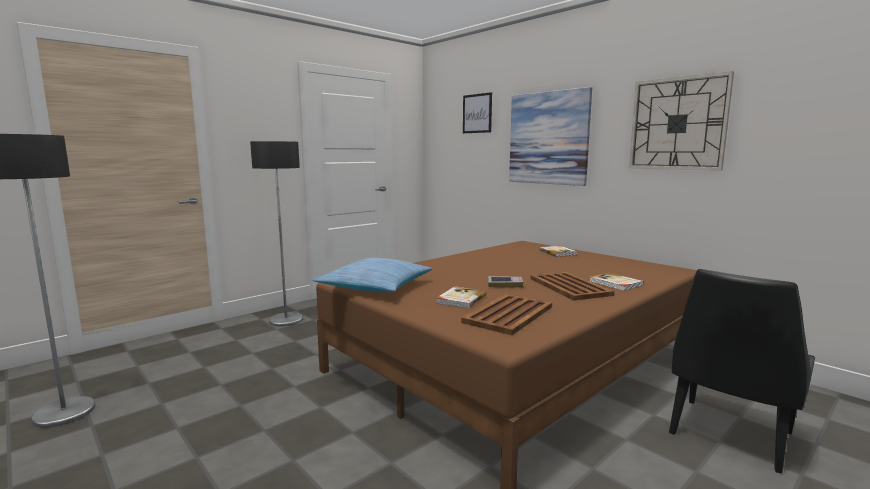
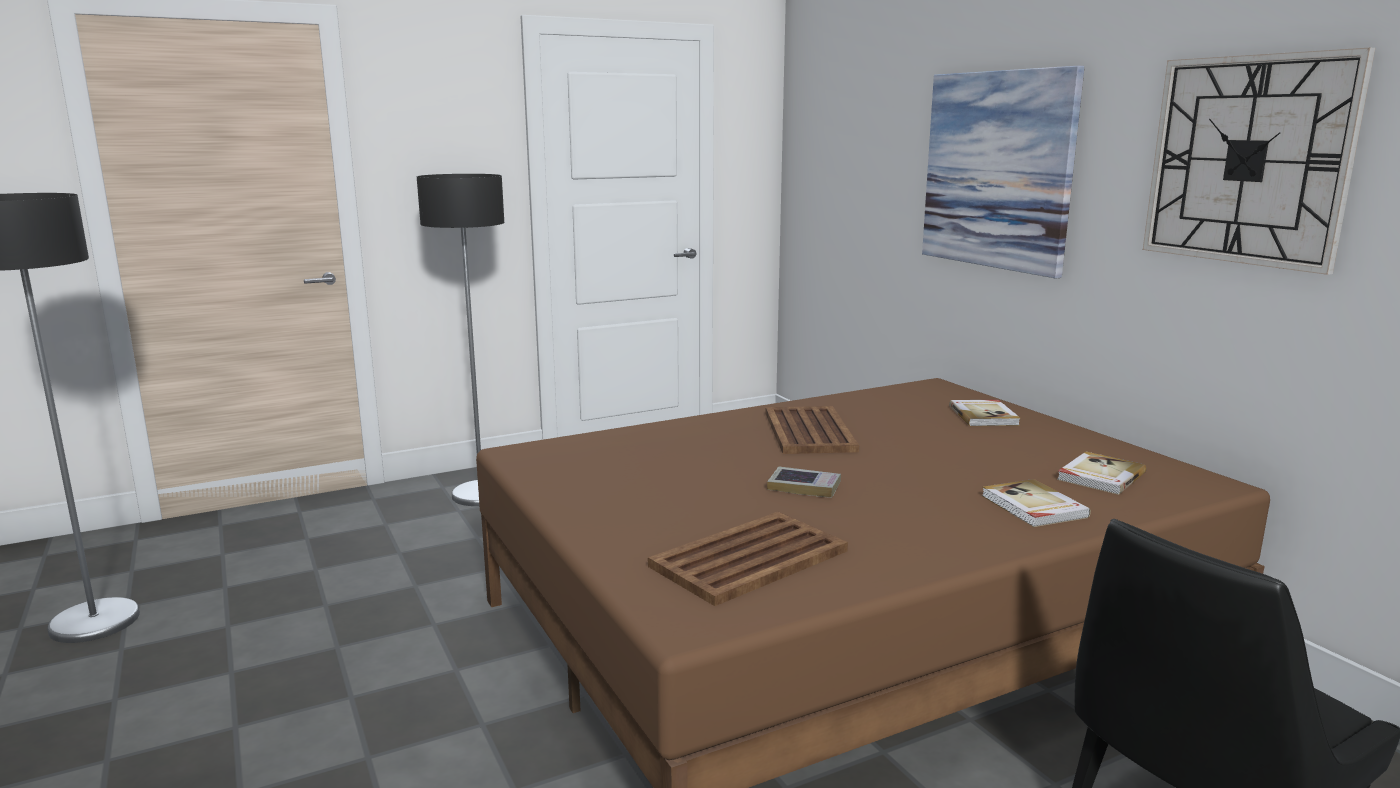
camera: 15 degrees right, 5 degrees up
(375, 287) = (565, 469): pillow -> none
(460, 299) = (691, 514): book -> book (1099, 476)
(477, 113) = (874, 107): picture -> none
(569, 287) = (928, 505): brown tray -> brown tray (809, 432)

